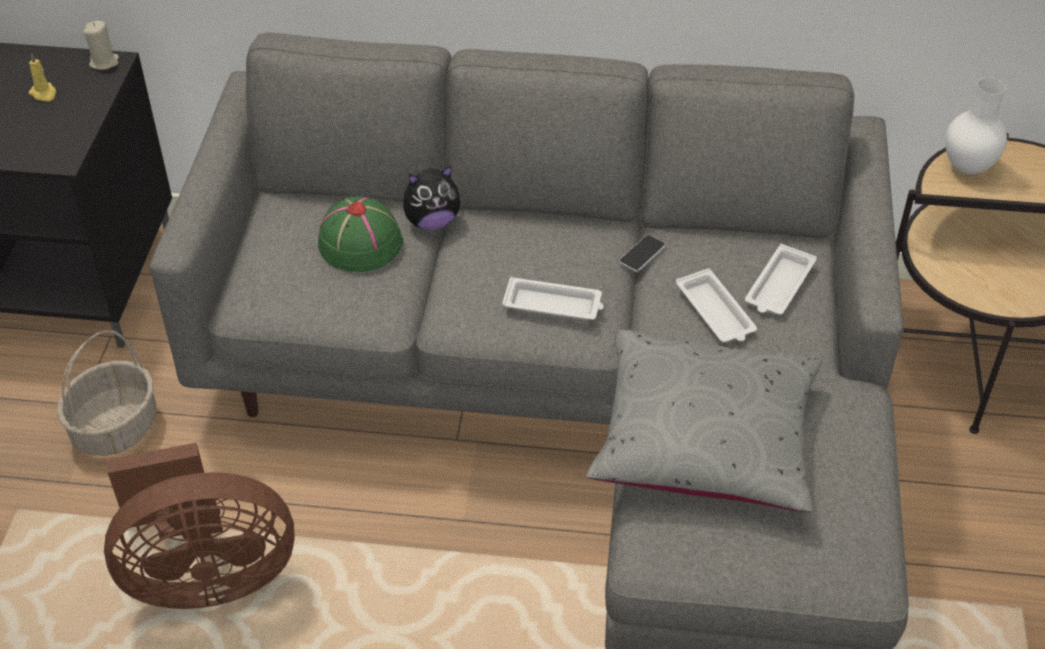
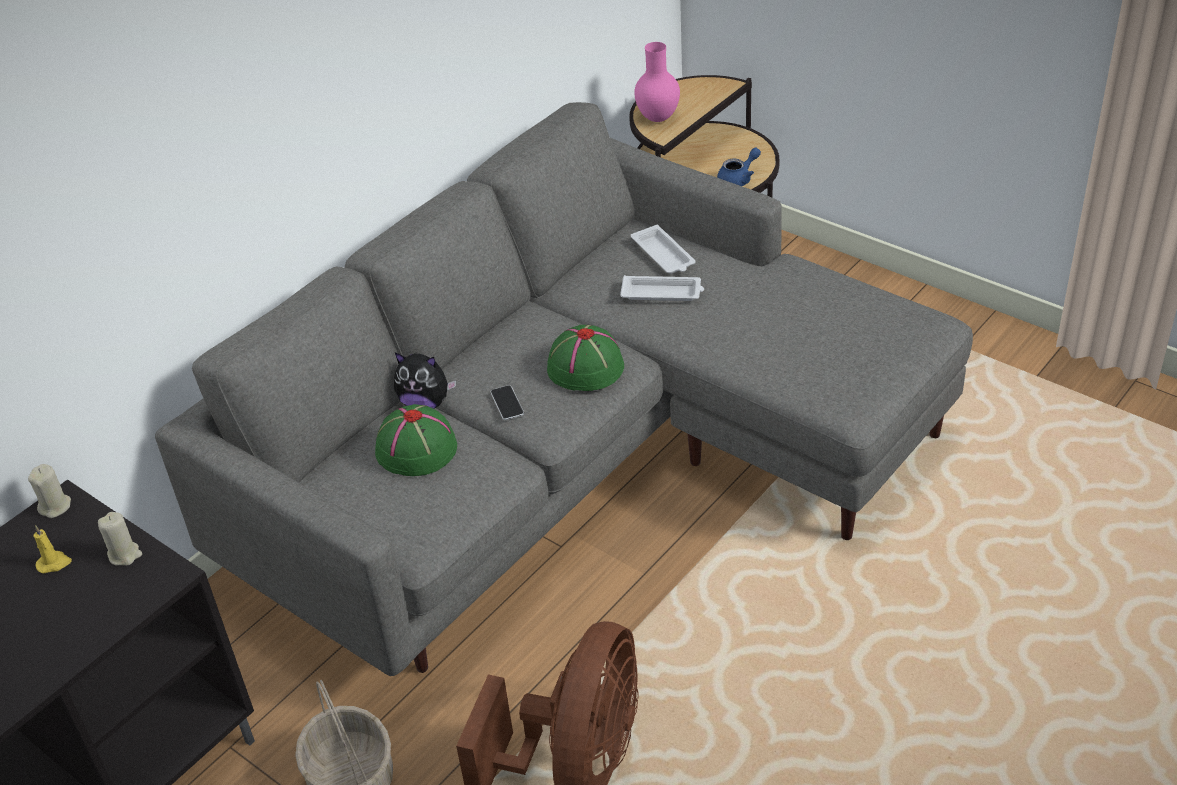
camera: 55 degrees left, 5 degrees down
(71, 124) = (125, 554): none -> beige candle
(432, 222) = (425, 403): plush toy -> plush toy turned 90 degrees clockwise
(554, 305) = (585, 367): white tray -> green hat
(642, 254) = (570, 306): phone -> phone (507, 403)
(704, 440) = (774, 346): grey pillow -> none
(968, 168) = (659, 118): white vase -> pink vase
(991, 294) = (738, 179): none -> blue teapot

